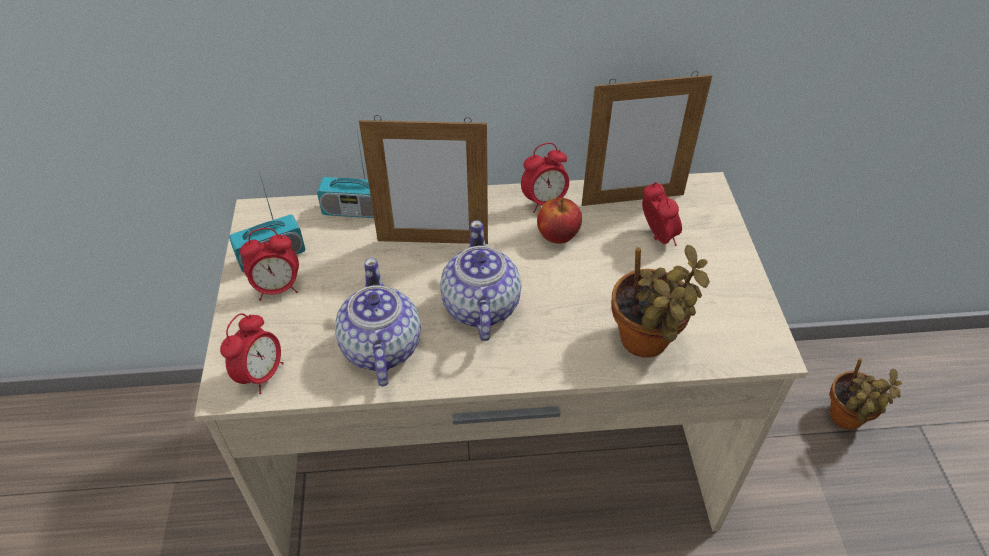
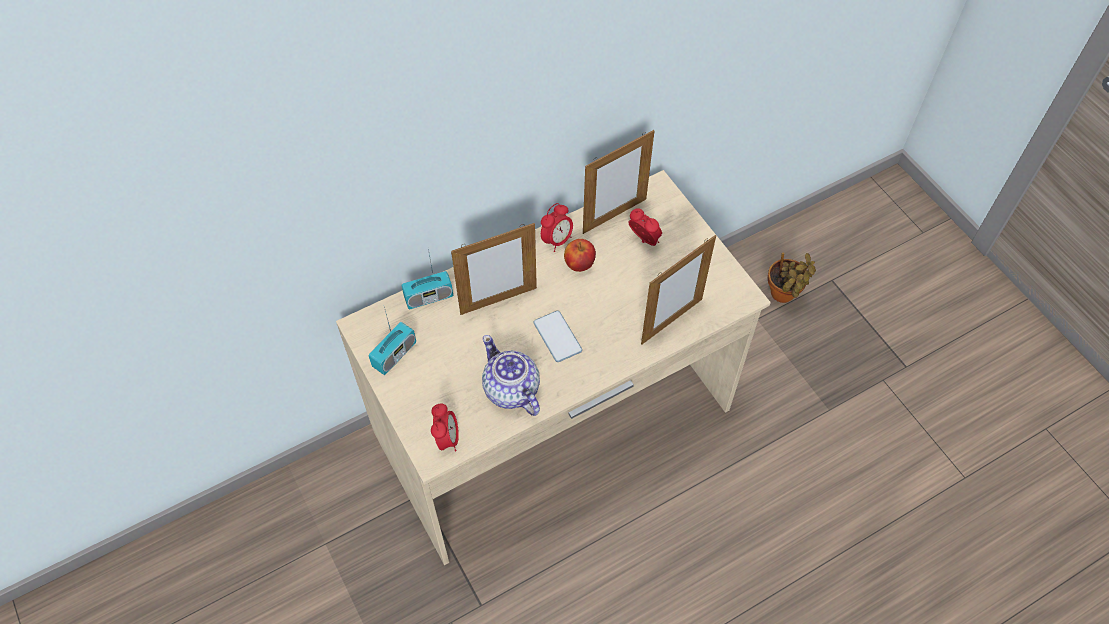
camera: 25 degrees left, 10 degrees up
(277, 288) = (416, 377): alarm clock -> none
(480, 307) = (557, 337): teapot -> phone
(646, 344) = (671, 321): potted plant -> picture frame

